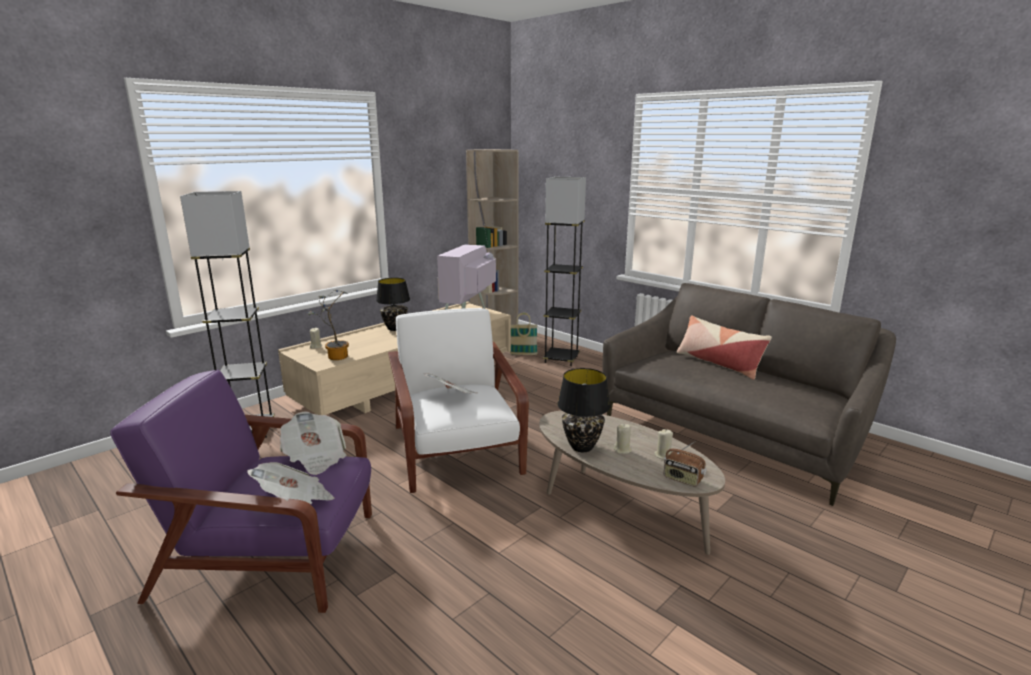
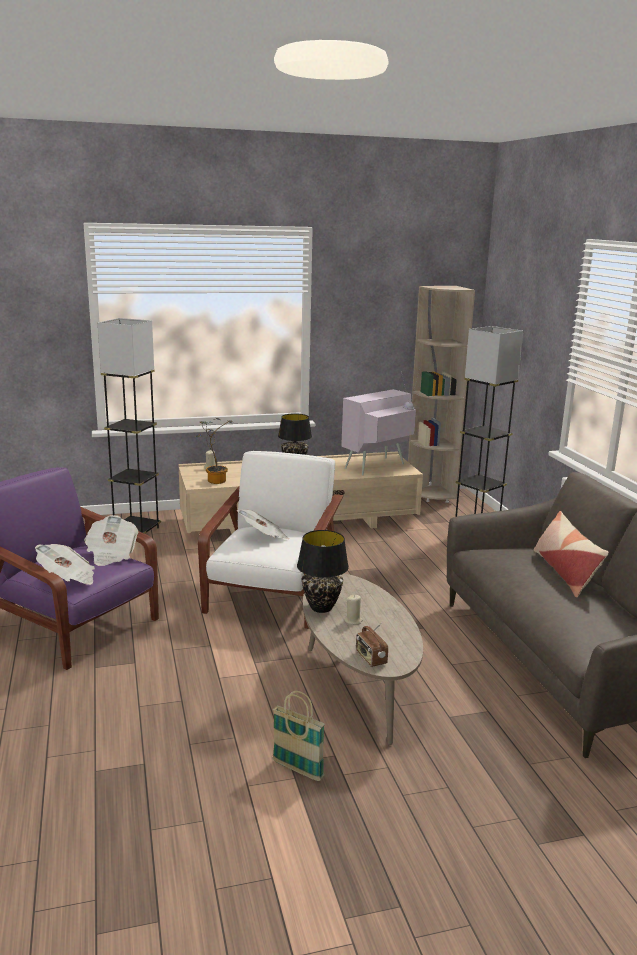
camera: 30 degrees right, 0 degrees up
(523, 354) = (441, 521): basket -> basket (297, 769)
(664, 455) = (383, 636): beige candle -> none

